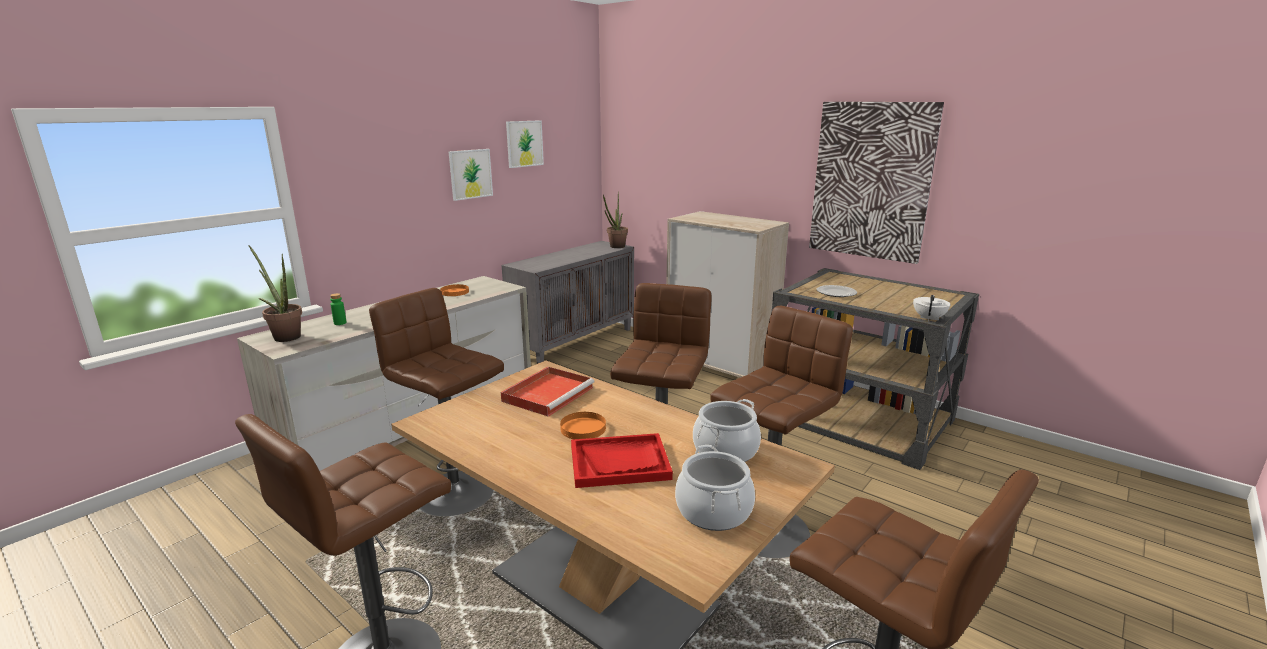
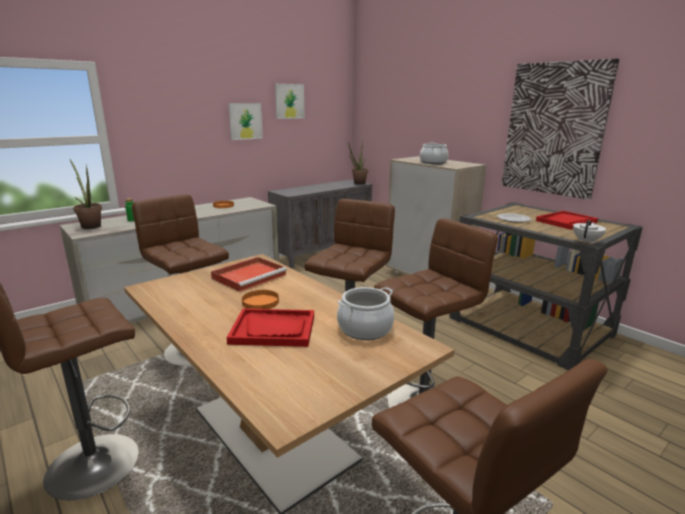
camera: 10 degrees right, 0 degrees up
(713, 511) = (328, 374): cooking pot -> cooking pot (433, 162)
(895, 292) = (566, 221): none -> red tray

